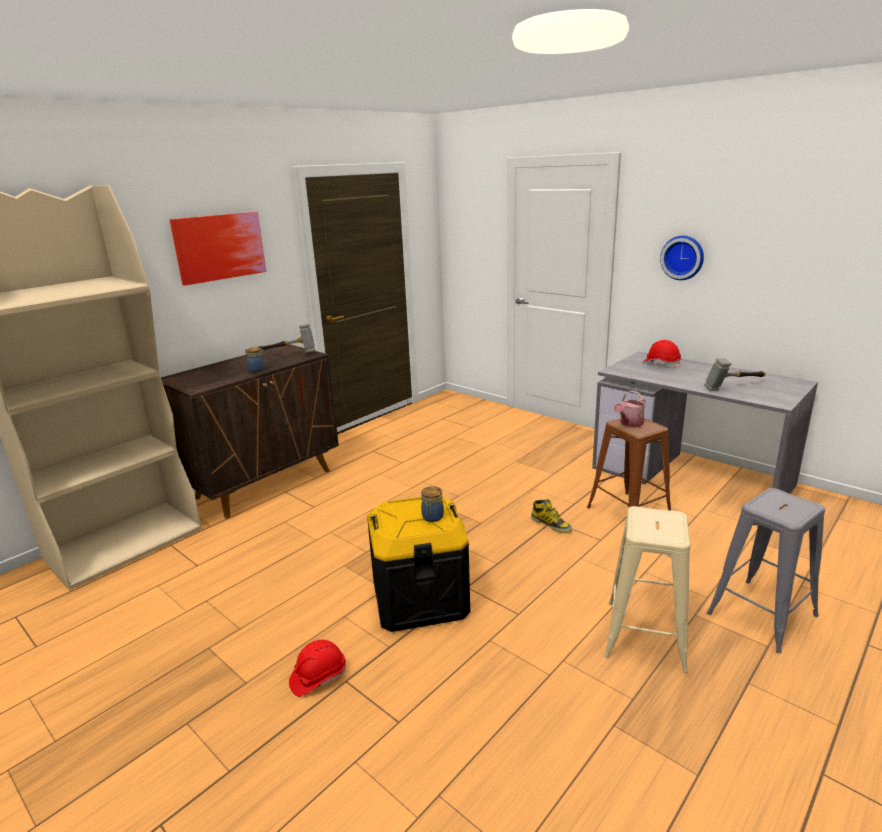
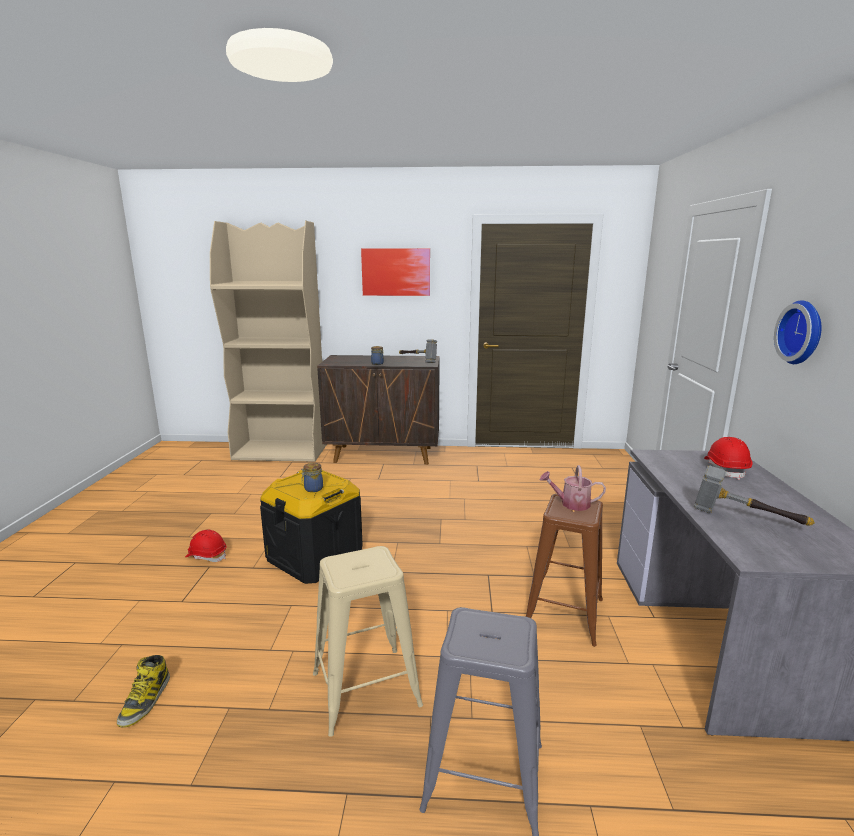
camera: 50 degrees right, 5 degrees down
(551, 524) = (481, 576): boot -> boot (145, 700)

